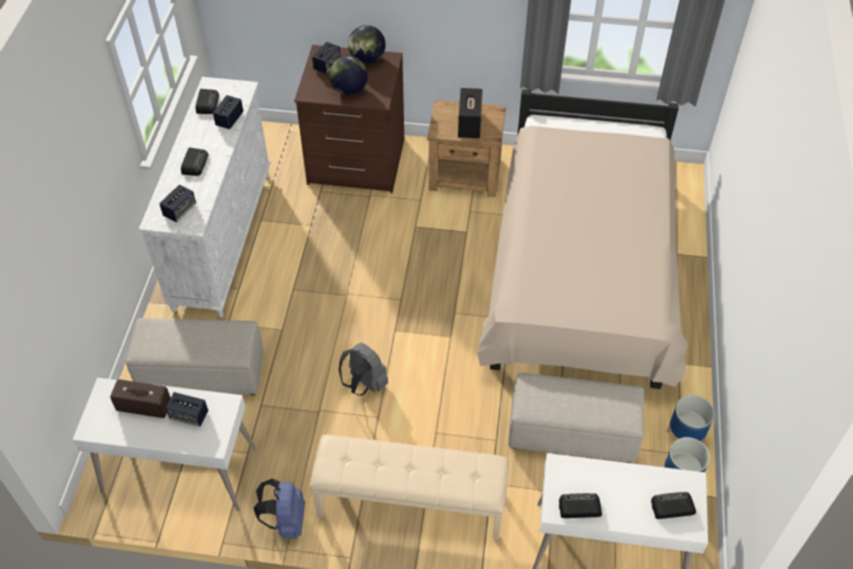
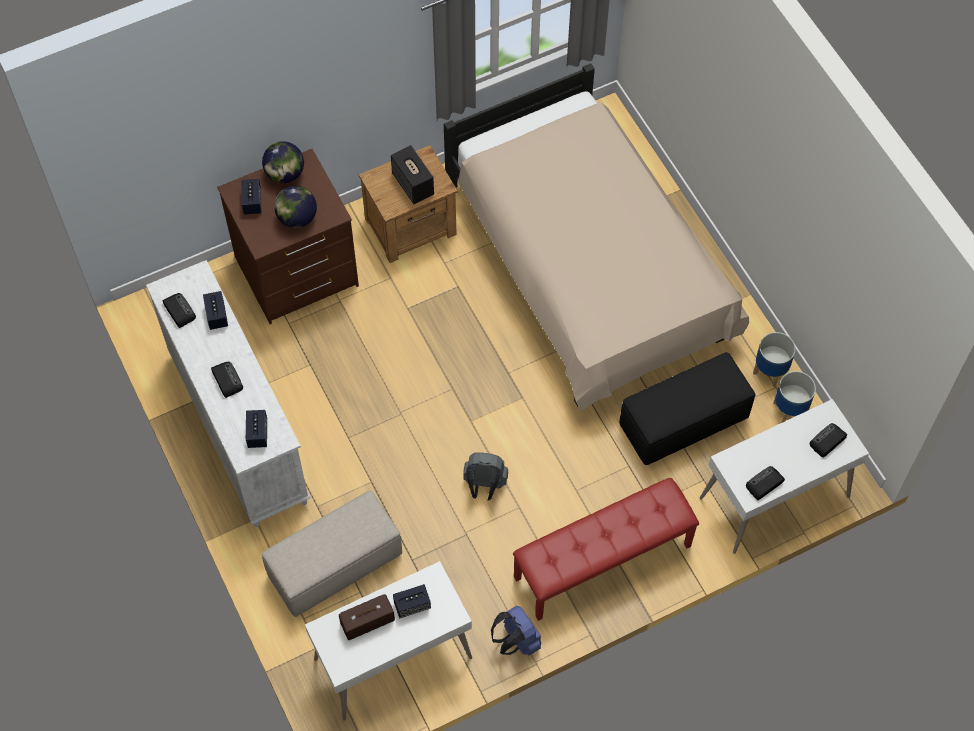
camera: 35 degrees left, 10 degrees up
(410, 504) = (603, 562): beige bench -> red bench
(573, 433) = (684, 421): beige ottoman -> black ottoman

